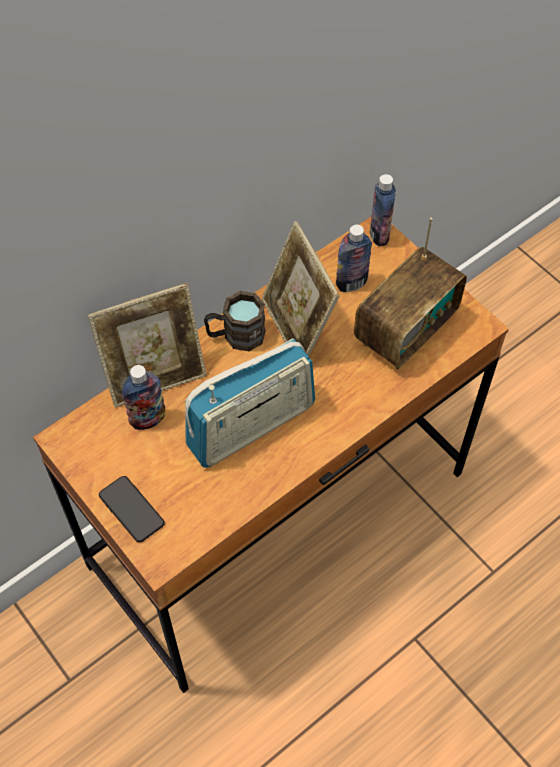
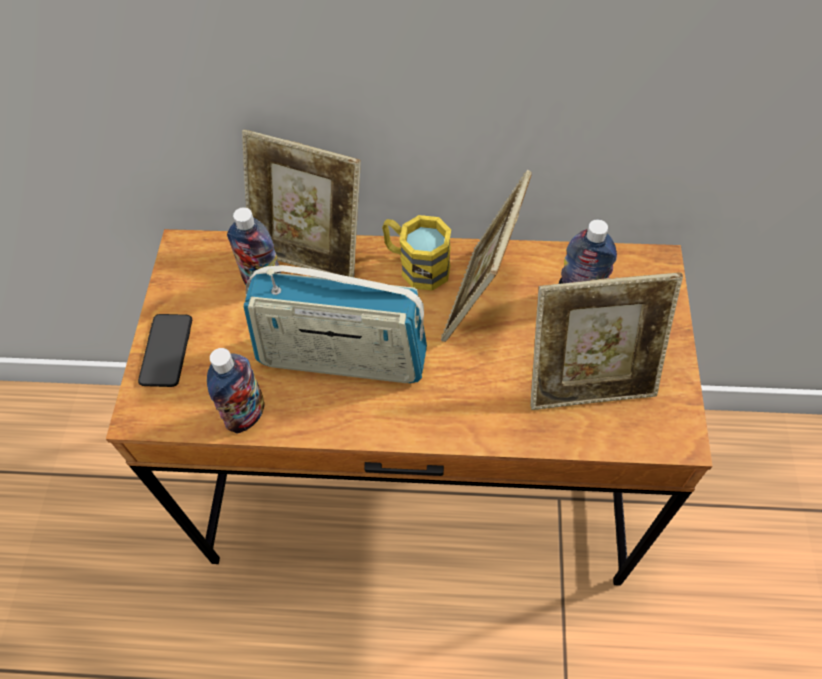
camera: 45 degrees right, 0 degrees up
(235, 336) = (416, 265): brown mug -> yellow mug
(379, 234) = (659, 268): bottle -> bottle (246, 415)
(405, 330) = (589, 381): radio -> picture frame

